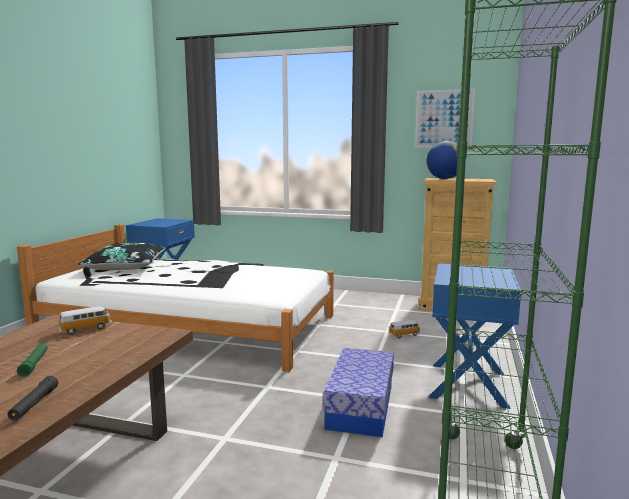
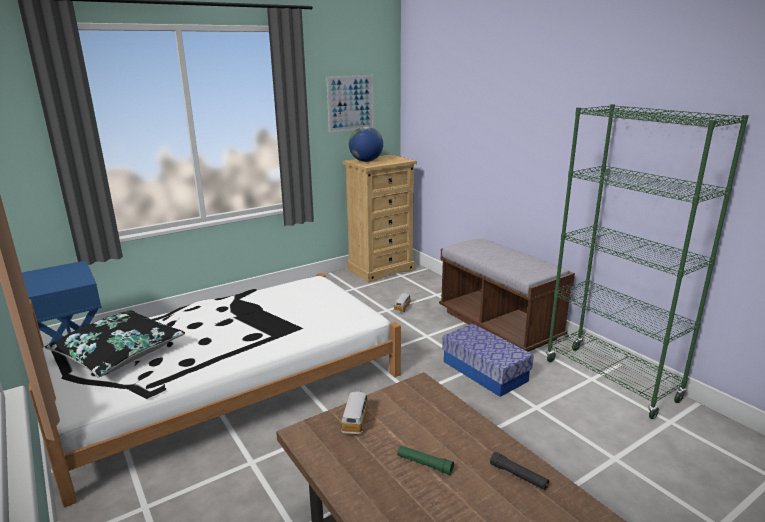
camera: 50 degrees left, 10 degrees up
(469, 385) = (498, 325): blue nightstand -> brown bench

